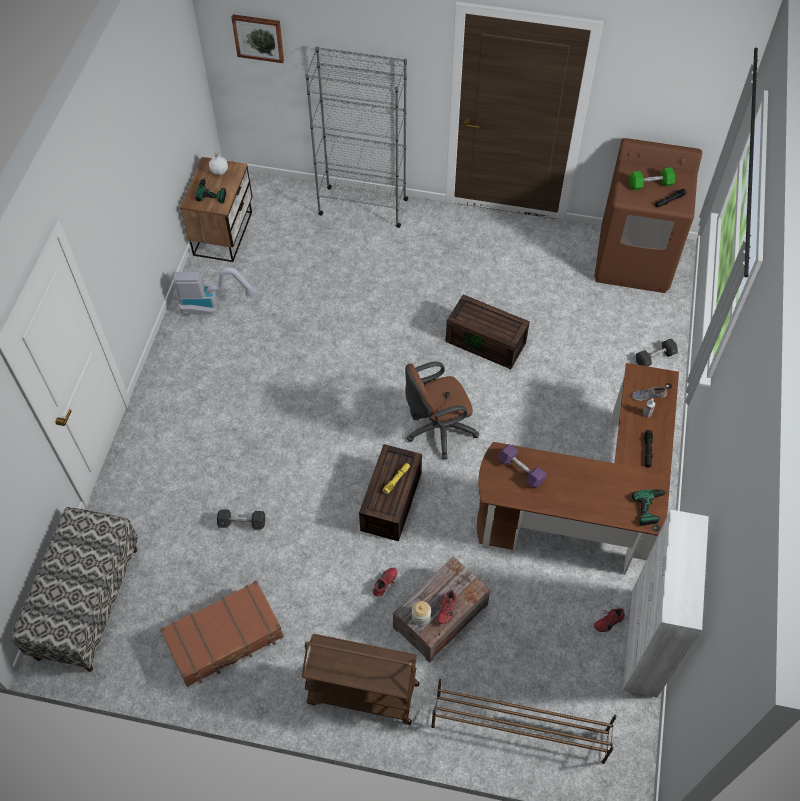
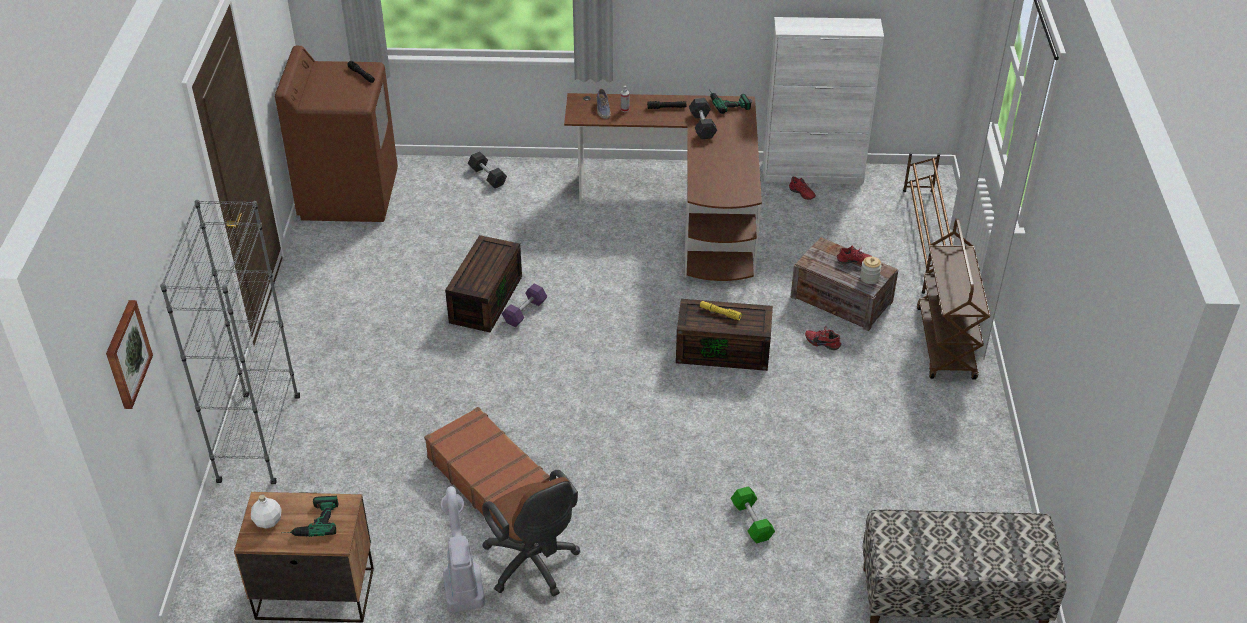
camera: 100 degrees left, 15 degrees down
(225, 638) = (938, 459): brown suitcase -> brown suitcase (489, 477)
(242, 523) = (793, 473): grey dumbbell -> grey dumbbell (702, 126)
(437, 430) = (619, 325): brown office chair -> brown office chair (533, 565)
(521, 470) = (716, 180): purple dumbbell -> purple dumbbell (525, 312)
(650, 184) = (337, 87): green dumbbell -> green dumbbell (751, 521)

